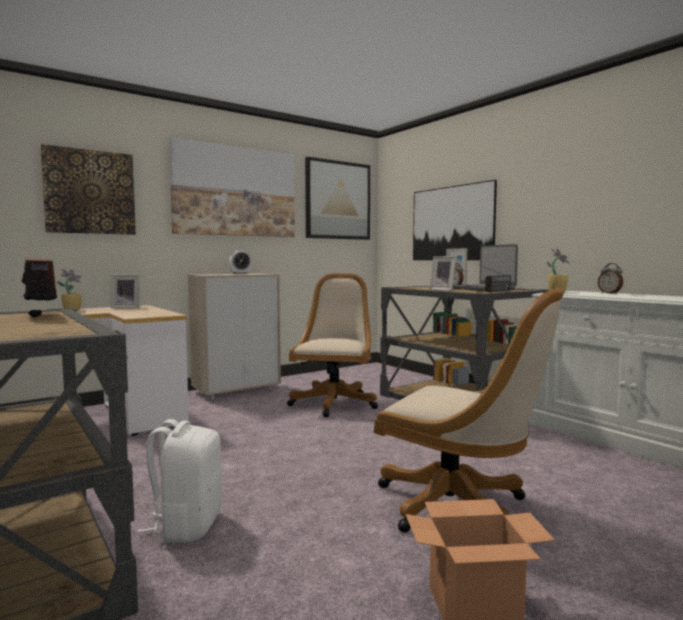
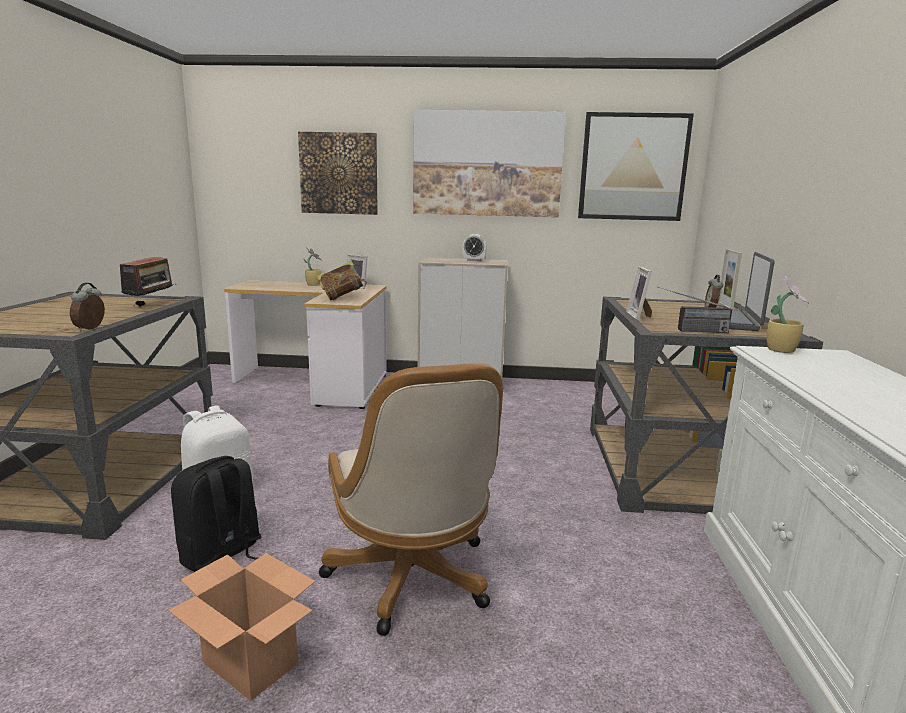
camera: 40 degrees right, 10 degrees up
(146, 313) = (341, 298): none -> book
(295, 561) = (221, 556): none -> black backpack
(334, 401) = (525, 423): office chair -> none
(451, 223) = (756, 209): picture -> none
(610, 293) = (865, 371): alarm clock -> alarm clock (91, 329)

